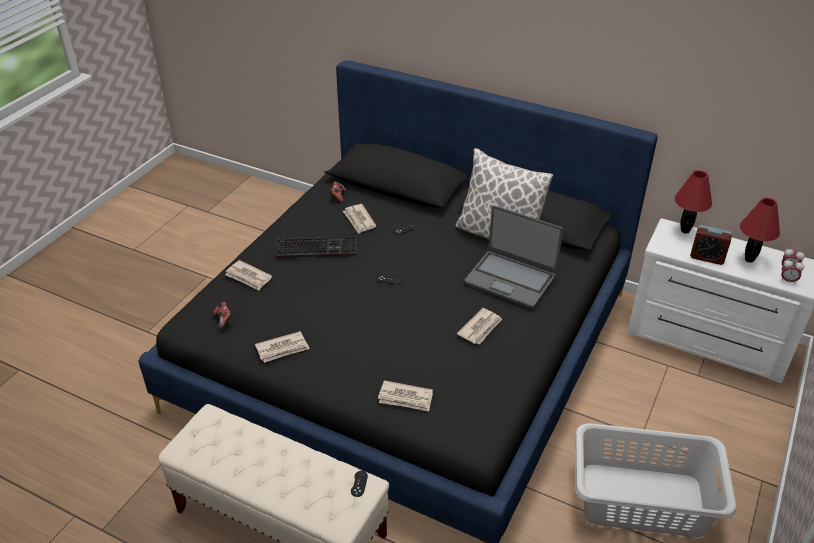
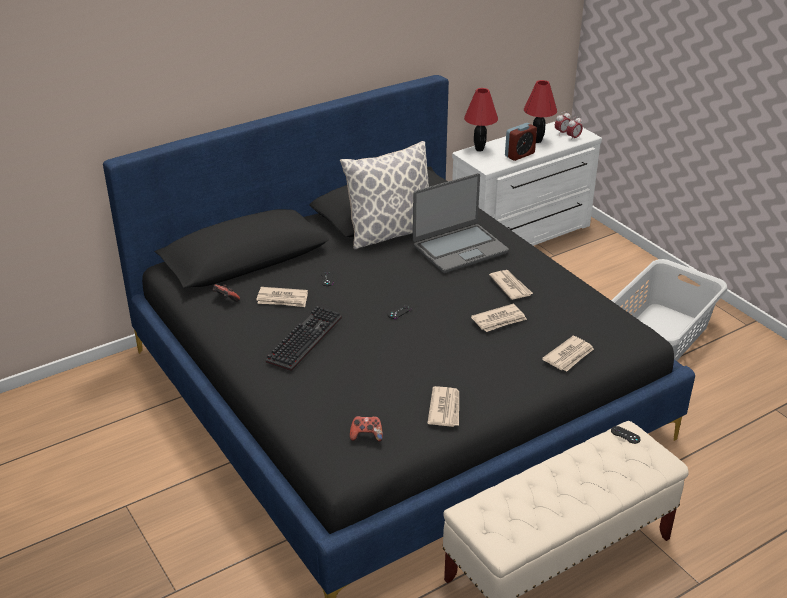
camera: 60 degrees left, 5 degrees down
(248, 277) = (307, 399): newspaper -> newspaper (499, 320)

